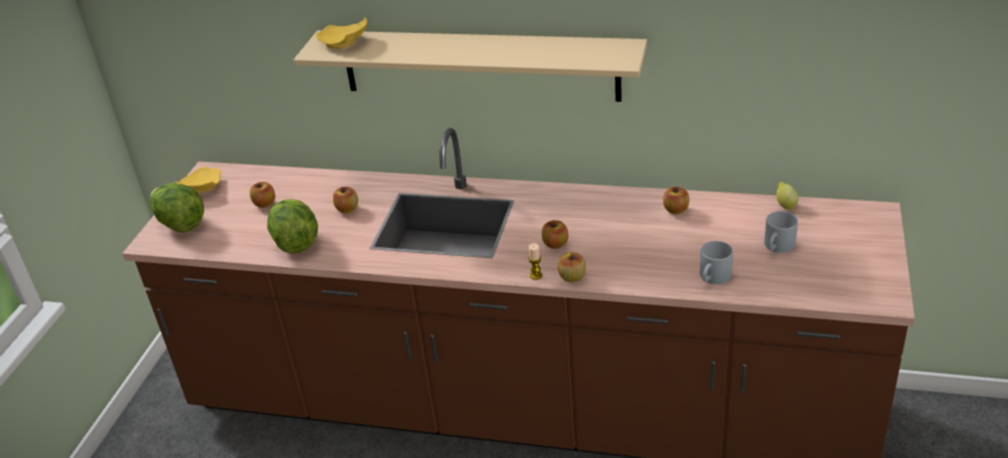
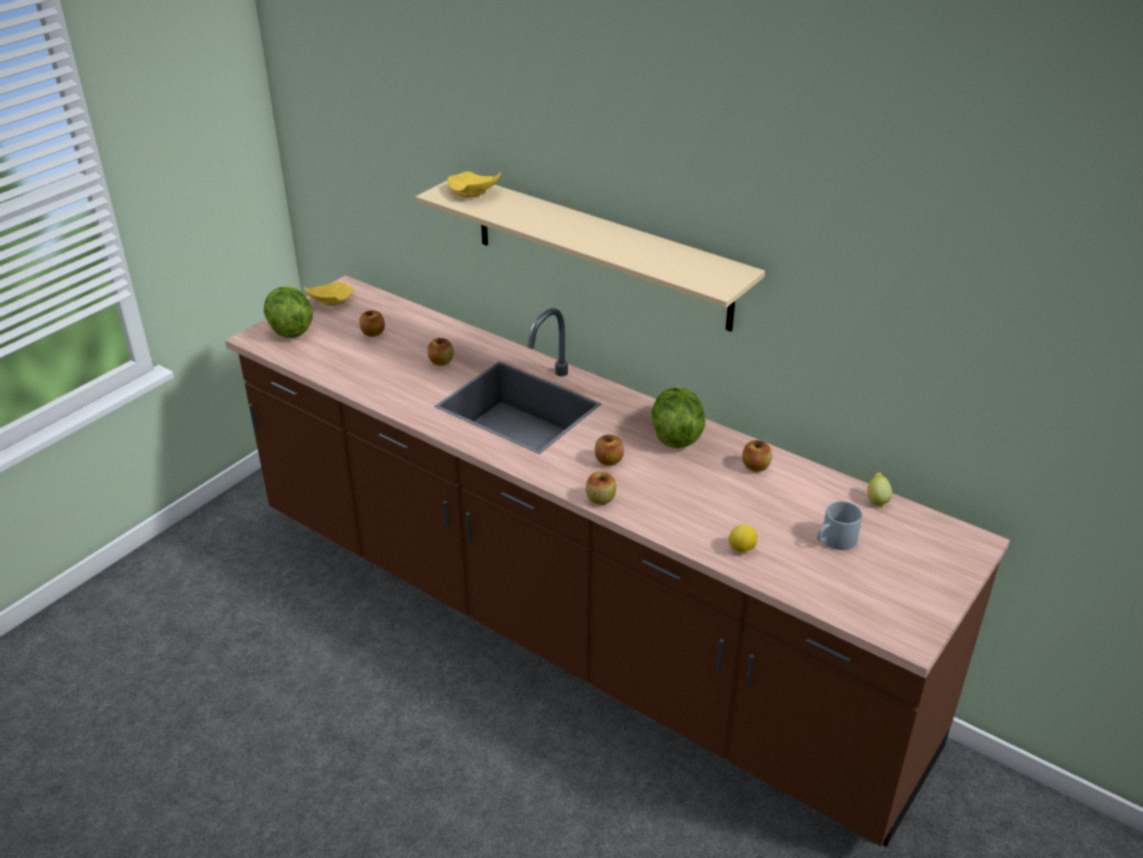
camera: 20 degrees right, 0 degrees up
(295, 242) = (374, 378): lettuce -> lettuce (676, 435)
(536, 275) = (567, 485): candle -> none
(713, 277) = (742, 549): grey mug -> lemon

